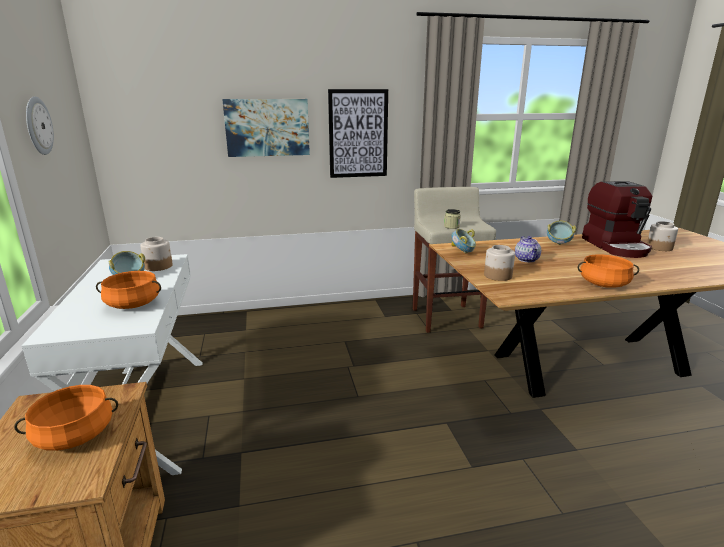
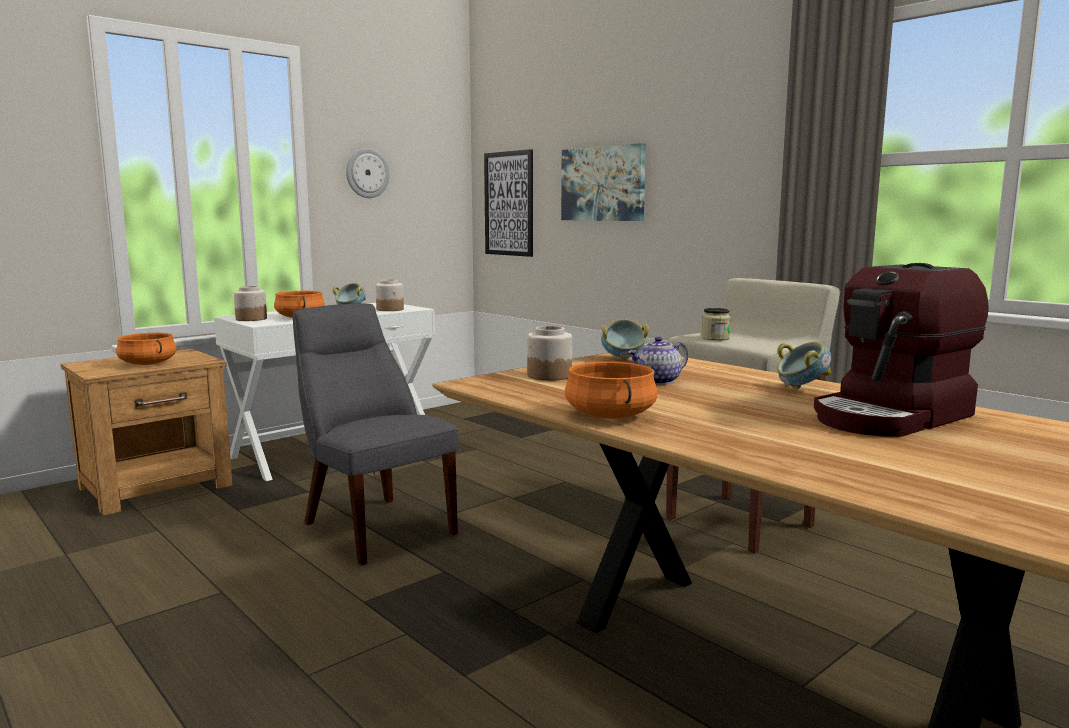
camera: 60 degrees right, 10 degrees down
(351, 433) = (374, 526): none -> grey chair
(358, 134) = (704, 192): picture -> picture (509, 204)
(659, 248) = (983, 444): jar -> jar (251, 319)

